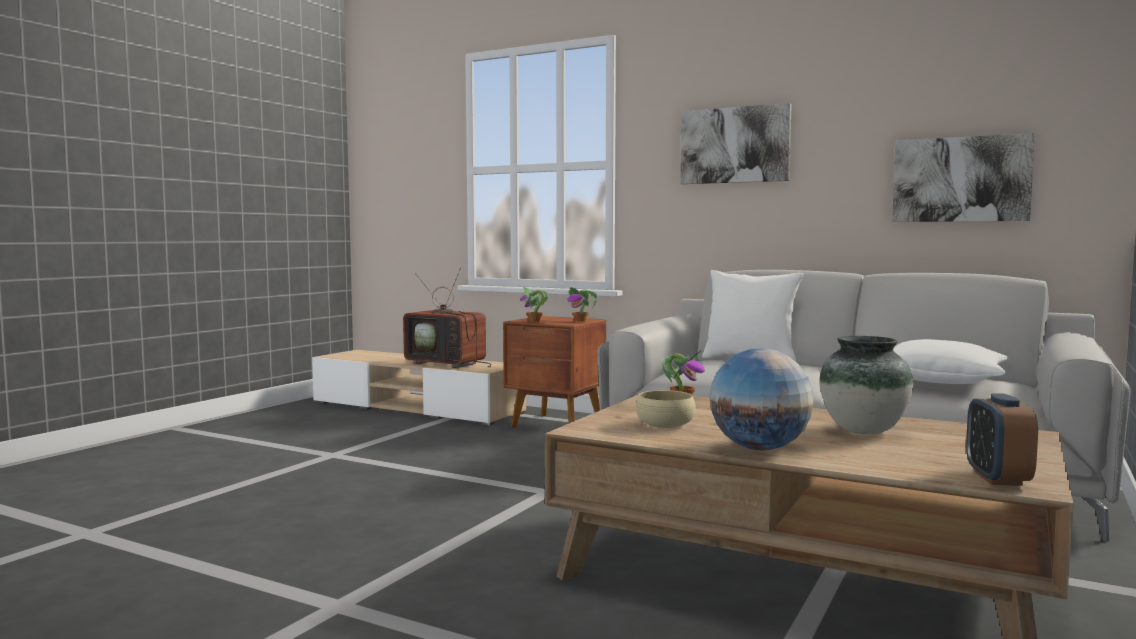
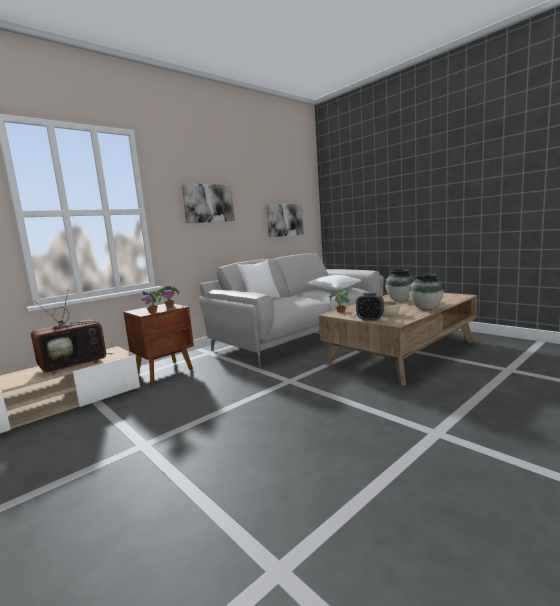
camera: 70 degrees left, 5 degrees up
(759, 448) = (425, 308): globe -> vase
(997, 478) = (456, 296): alarm clock -> alarm clock (370, 319)

